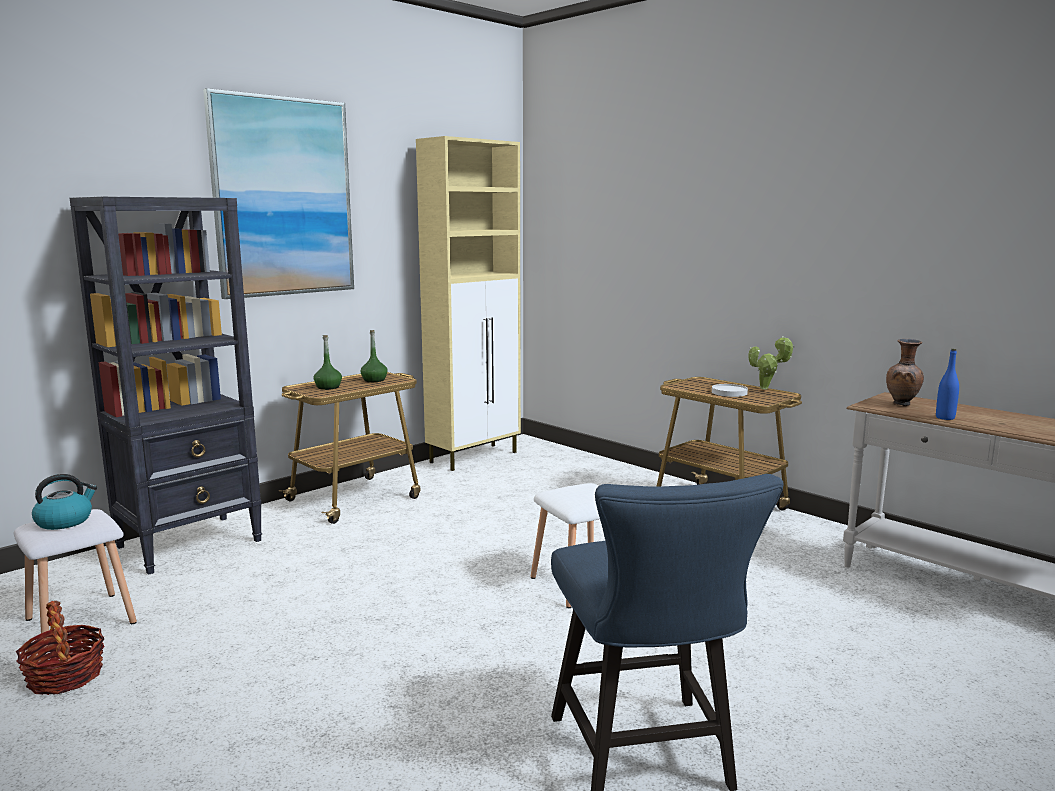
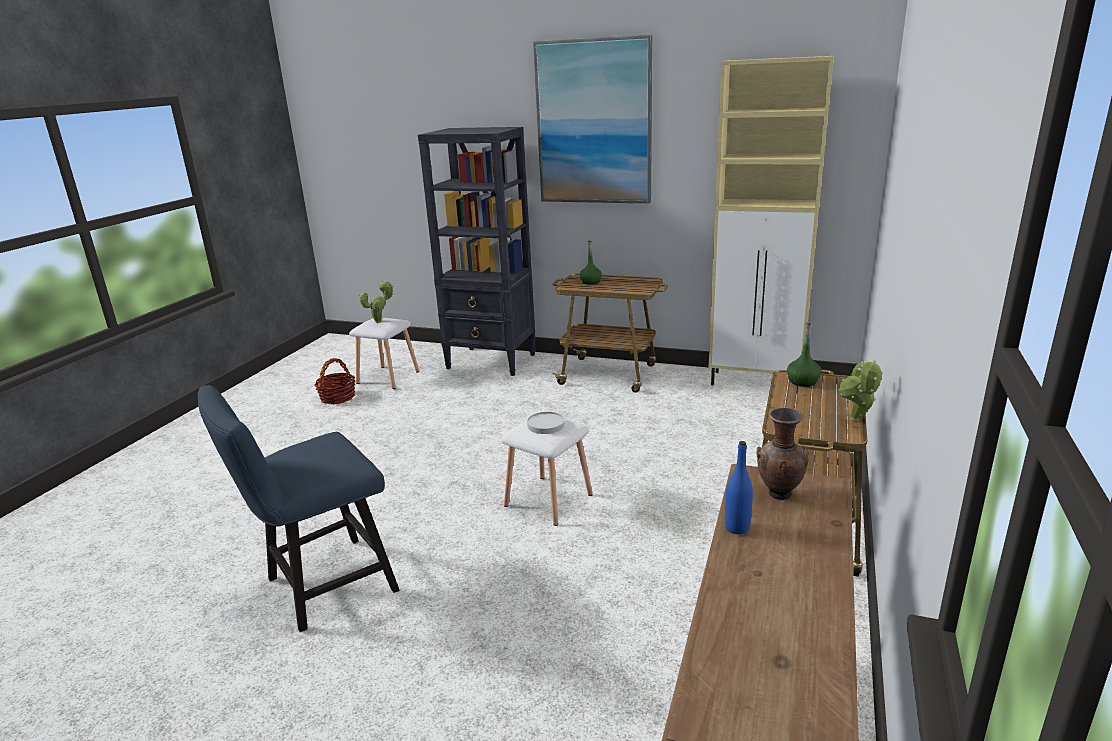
camera: 65 degrees right, 10 degrees up
(65, 521) = (380, 321): kettle -> potted plant
(374, 380) = (630, 285): green bottle -> green bottle (802, 381)
(729, 392) = (805, 405): white plate -> white plate (545, 425)

